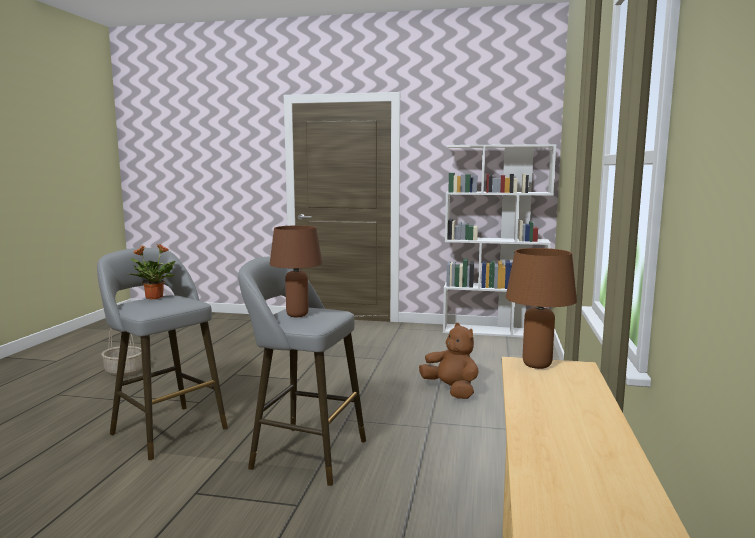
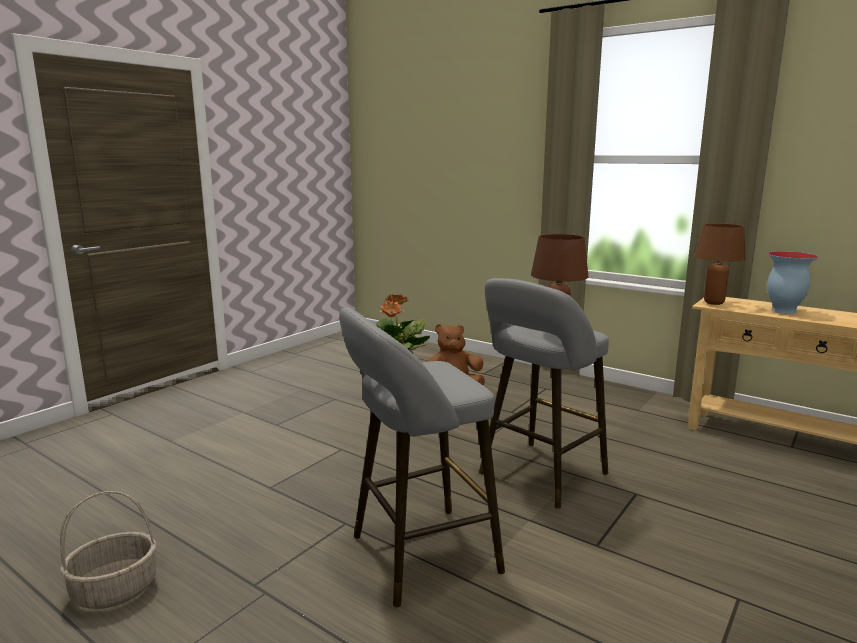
camera: 65 degrees left, 5 degrees up
(493, 331) = (329, 342): white bookcase -> none
(552, 401) = (783, 311): none -> vase

